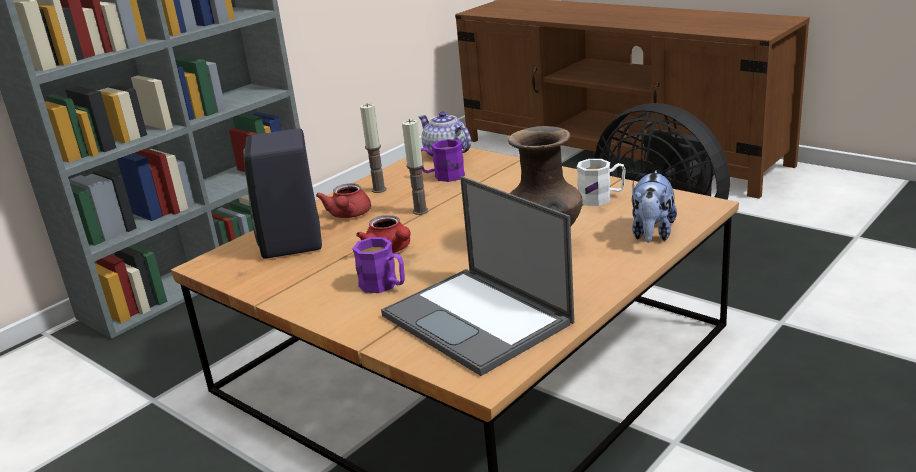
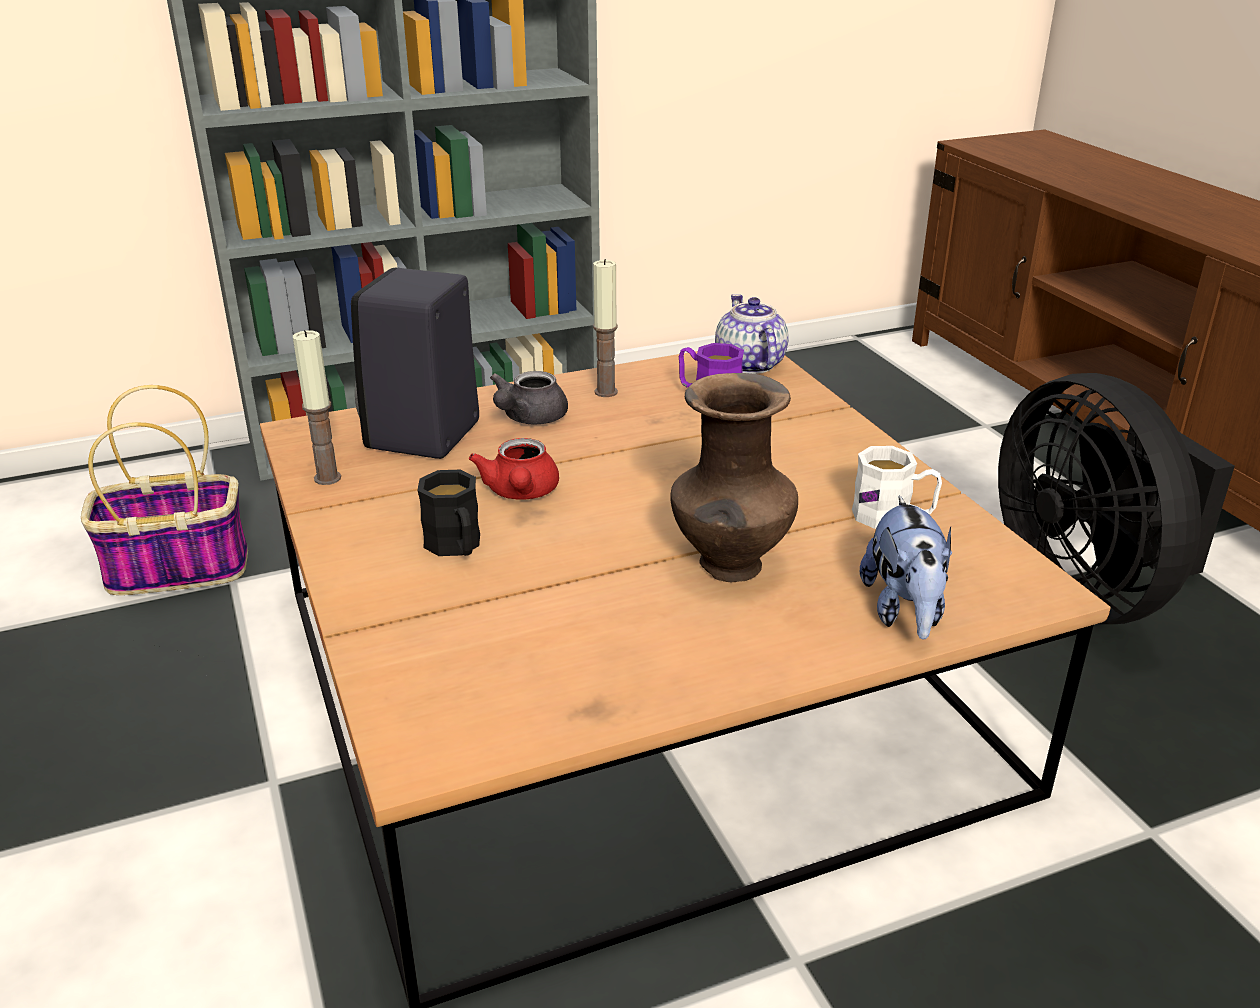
camera: 25 degrees right, 5 degrees up
(101, 409) = (174, 570): none -> basket
(348, 215) = (528, 418): red teapot -> grey teapot
(384, 285) = (456, 547): purple mug -> black mug
(420, 211) = (622, 445): candle -> candle (327, 478)
(478, 319) = (511, 654): laptop -> none
(652, 234) = (904, 611): plush toy -> plush toy turned 45 degrees counterclockwise

